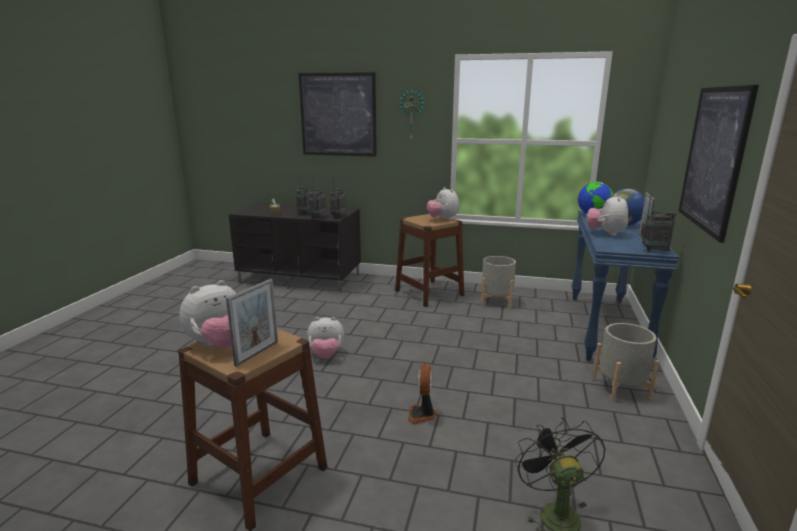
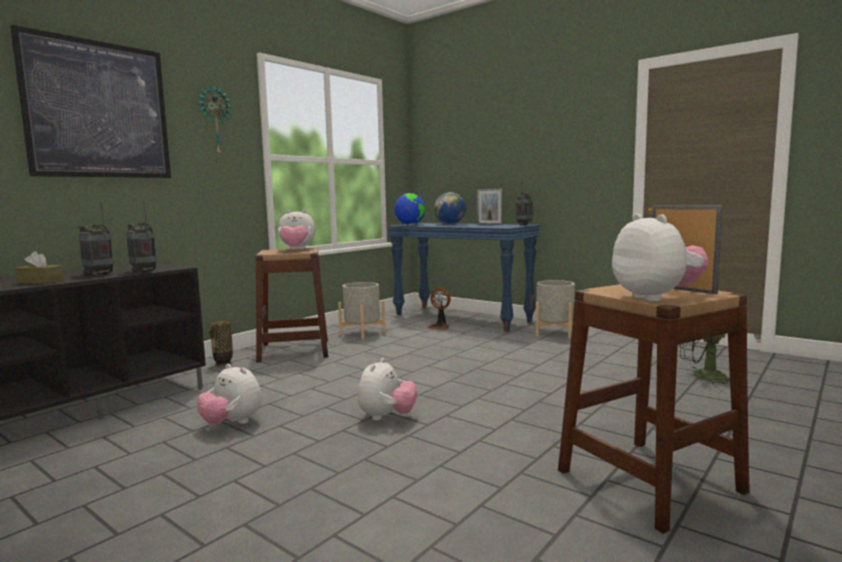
camera: 65 degrees left, 10 degrees down
(338, 216) = (169, 266): radio -> none
(384, 284) = (223, 364): none -> vase
(422, 415) = (559, 391): fan -> fan (440, 327)
(605, 233) = (468, 226): plush toy -> plush toy (232, 423)
(713, 159) = (557, 147): picture -> none

